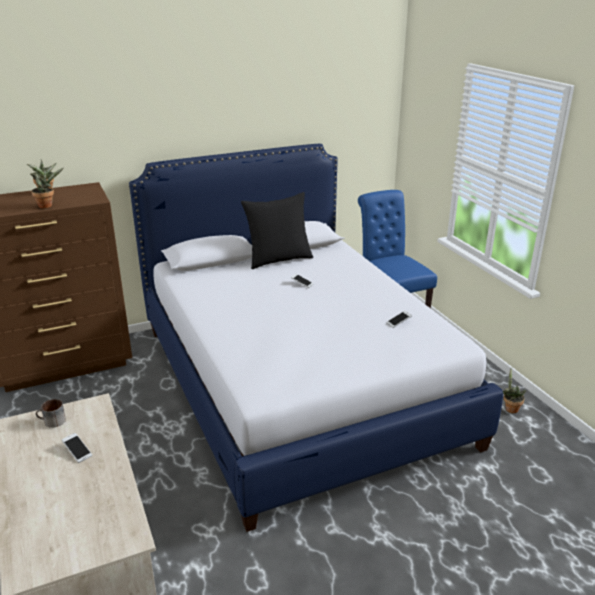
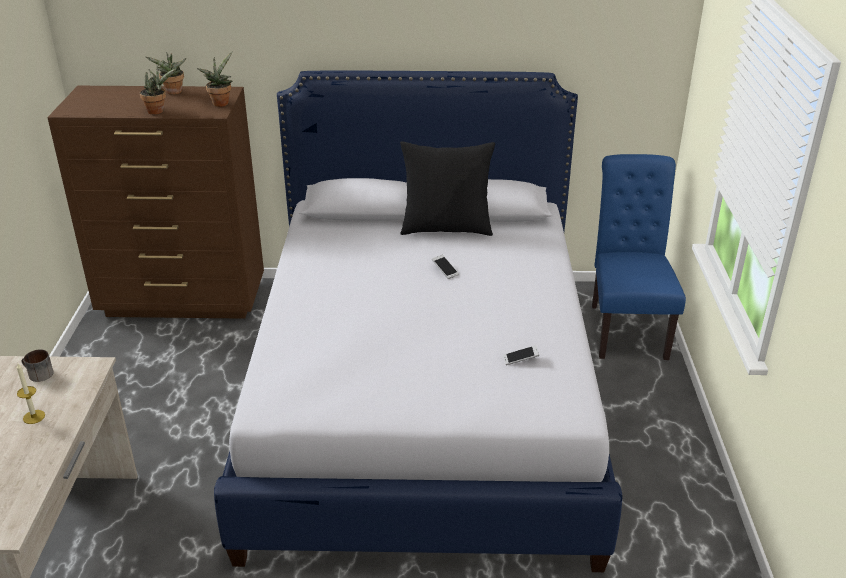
camera: 25 degrees right, 5 degrees up
(77, 451) = (34, 417): phone -> candle
(510, 408) = (686, 525): potted plant -> potted plant (221, 103)

